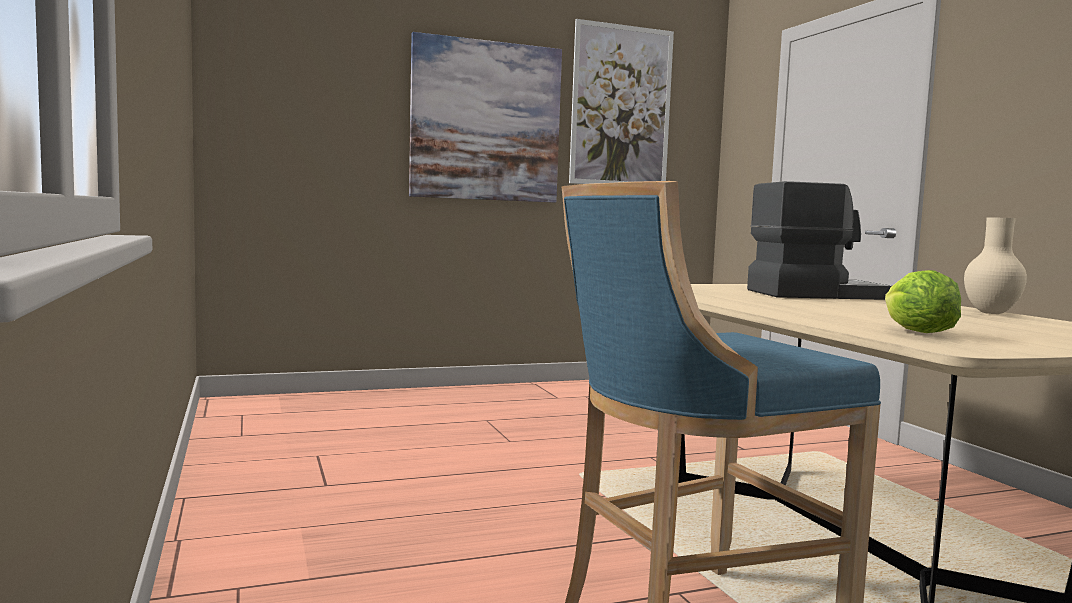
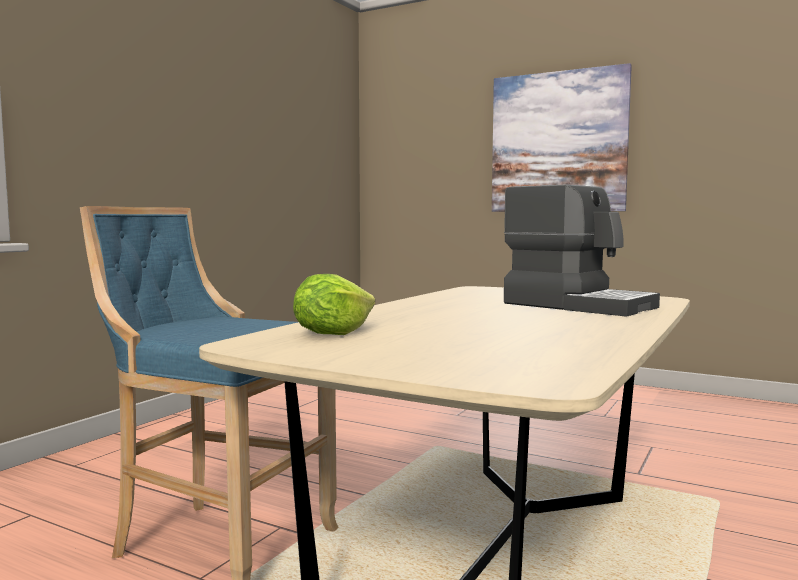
camera: 50 degrees right, 0 degrees up
(621, 106) = (704, 107): picture -> none
(990, 313) = (611, 336): beige vase -> none

